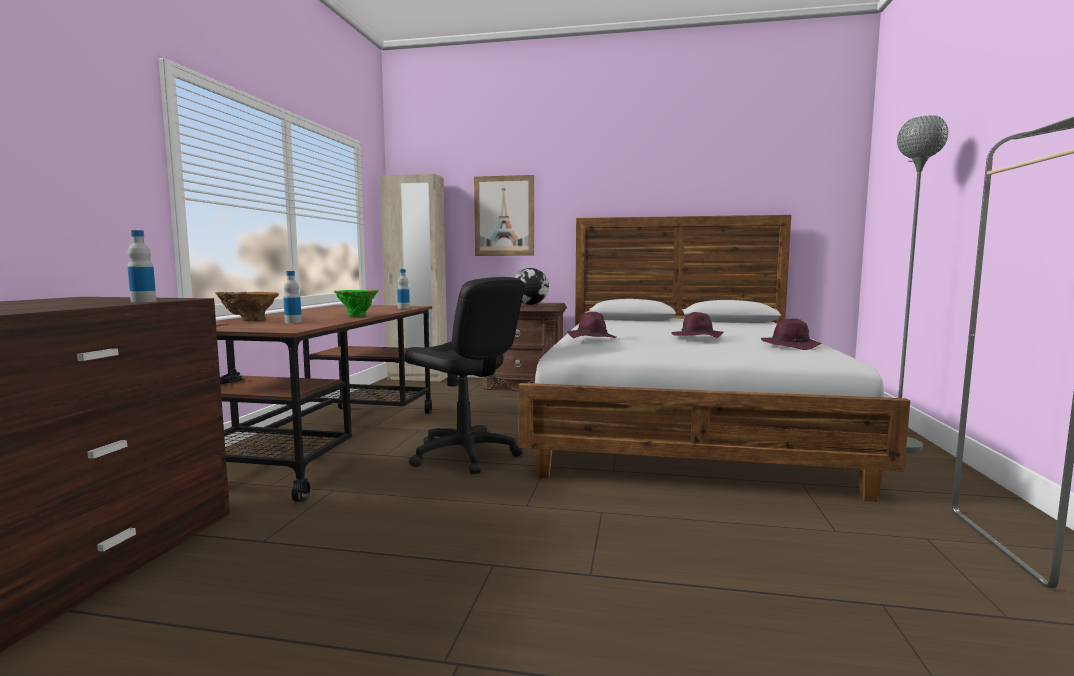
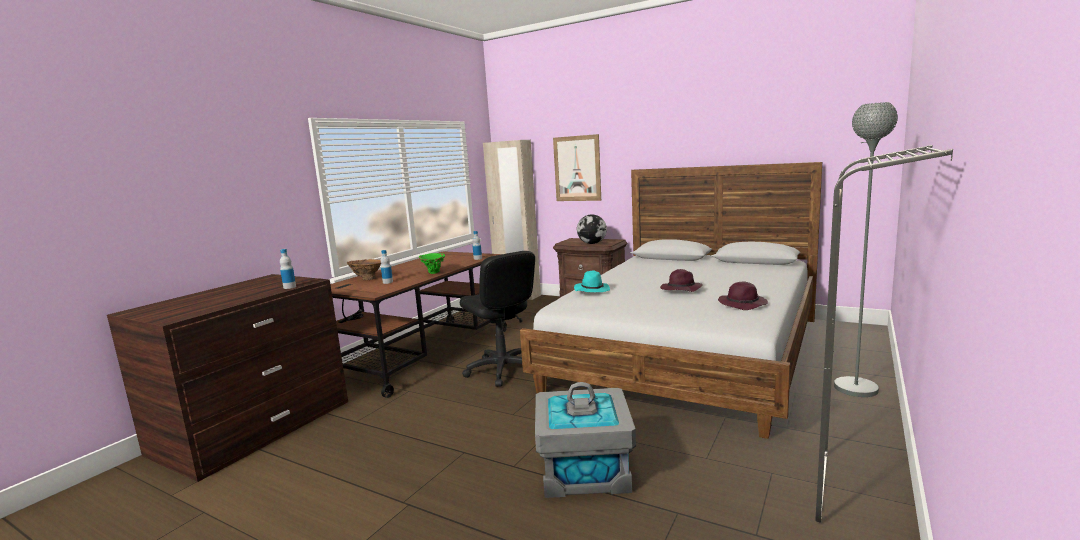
camera: 20 degrees right, 5 degrees up
(591, 338) = (592, 290): purple hat -> turquoise hat
(699, 566) = (584, 470): none -> grey storage box

